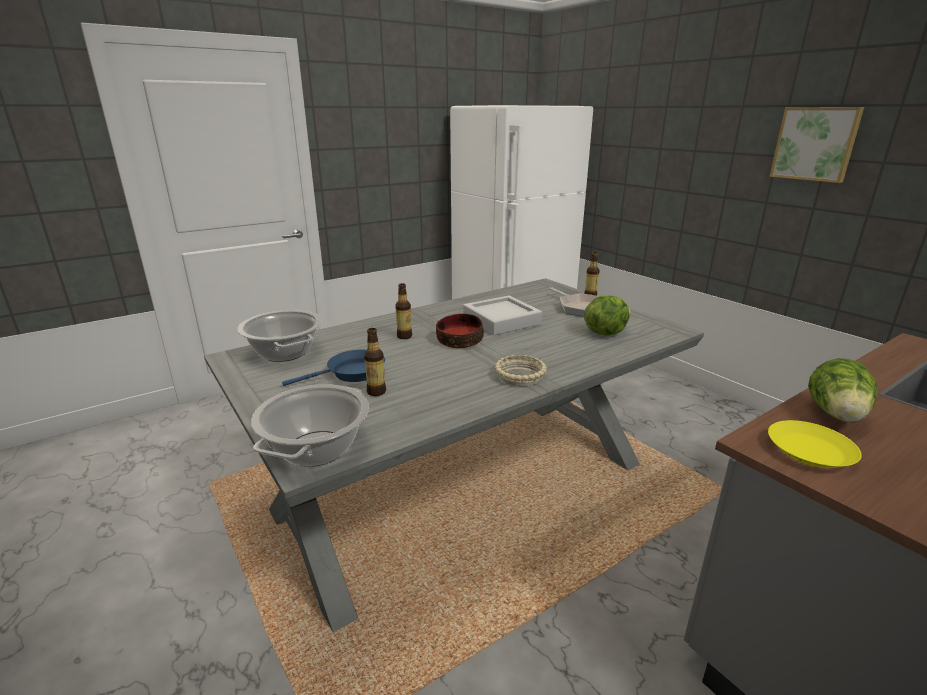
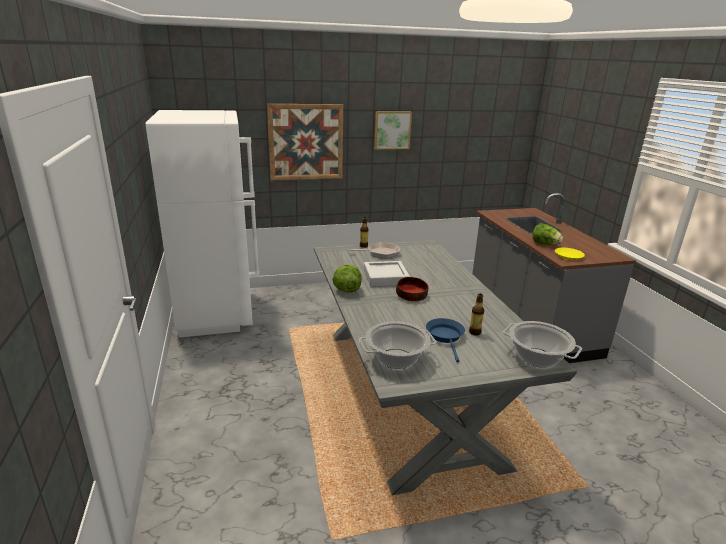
camera: 70 degrees left, 0 degrees up
(404, 336) = (392, 311): bottle -> none
(519, 376) = (468, 291): beige bowl -> none
(605, 332) = (422, 258): lettuce -> lettuce (346, 290)
(671, 155) = (306, 142): none -> picture

